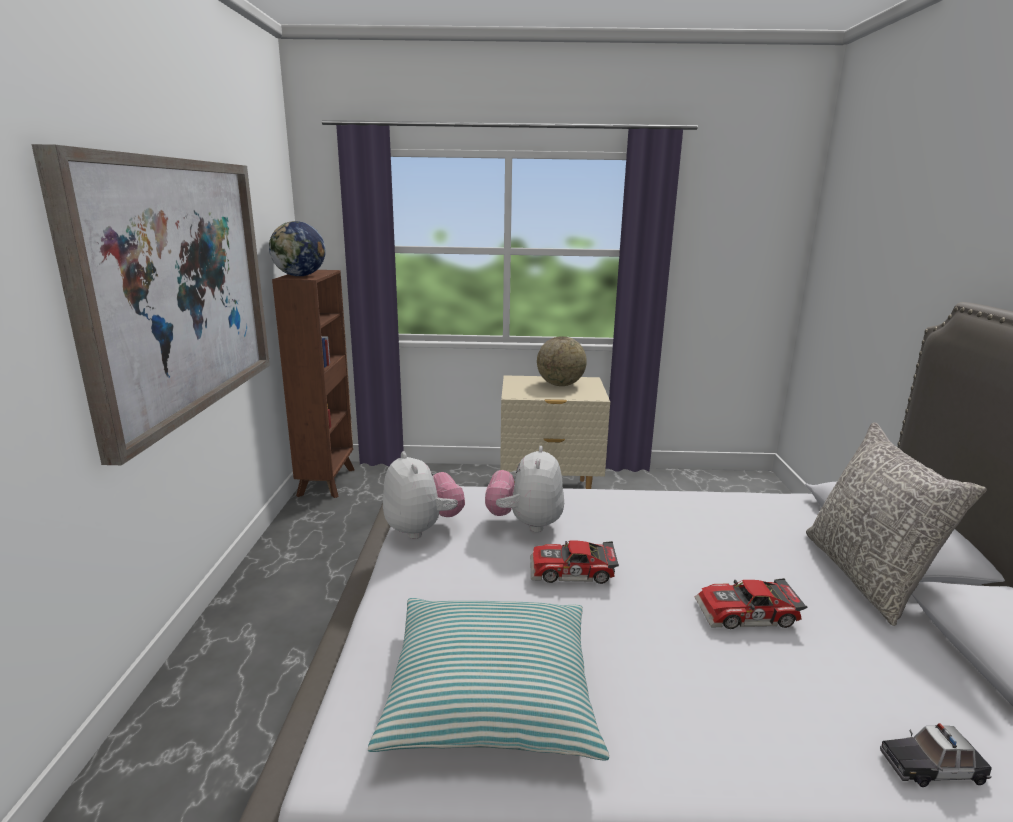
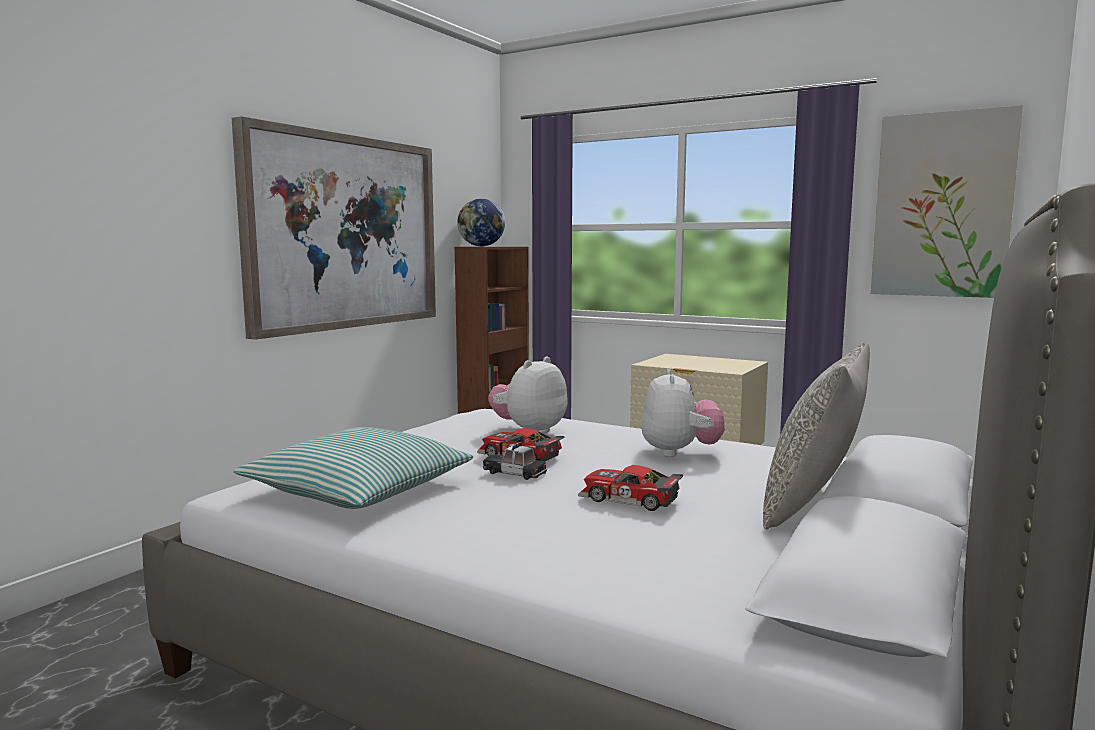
camera: 30 degrees right, 10 degrees down
(422, 529) = (447, 424): plush toy -> plush toy (679, 452)
(560, 385) = (711, 362): globe -> none
(735, 240) = (942, 205): none -> picture
(932, 766) = (628, 587): toy car -> toy car (515, 472)

